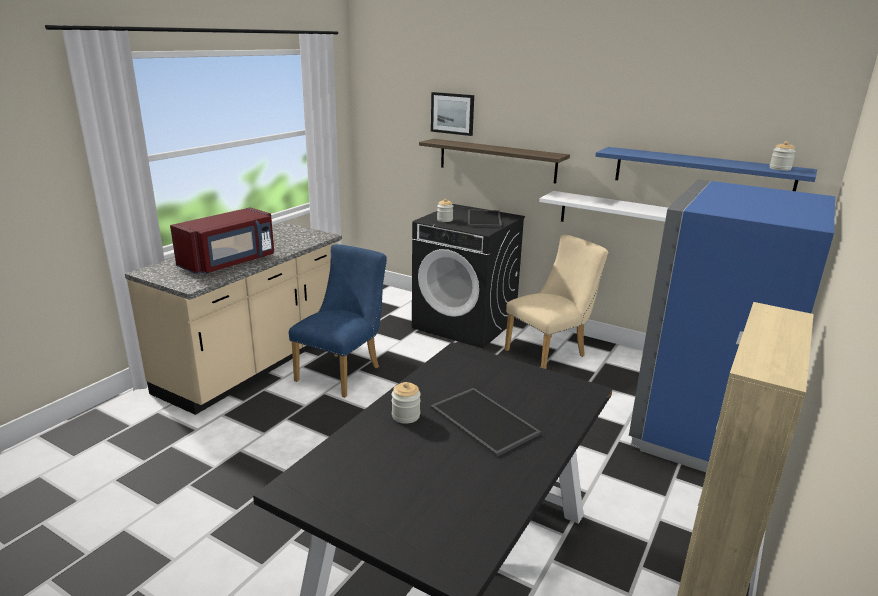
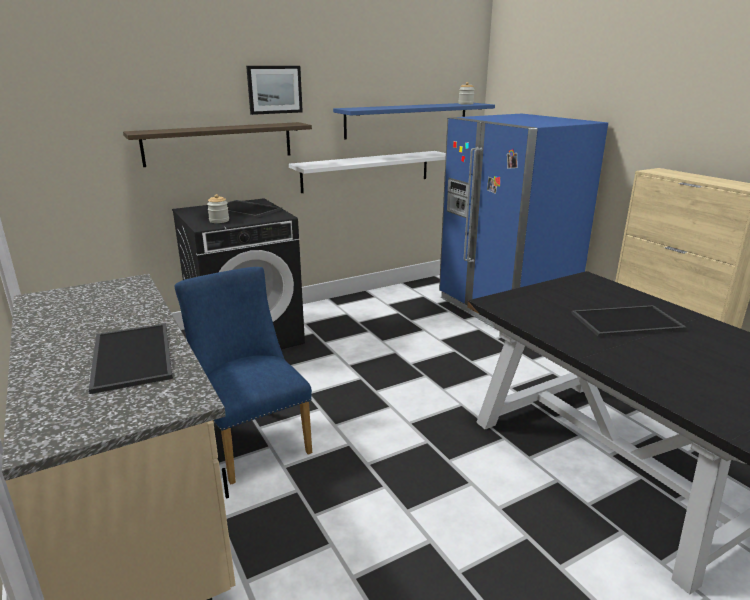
camera: 60 degrees left, 0 degrees up
(229, 262) = (130, 356): red microwave -> tray
(406, 416) = (609, 349): jar -> none
(452, 113) = (147, 94): picture -> picture (274, 89)
(550, 353) = (349, 318): beige chair -> none

